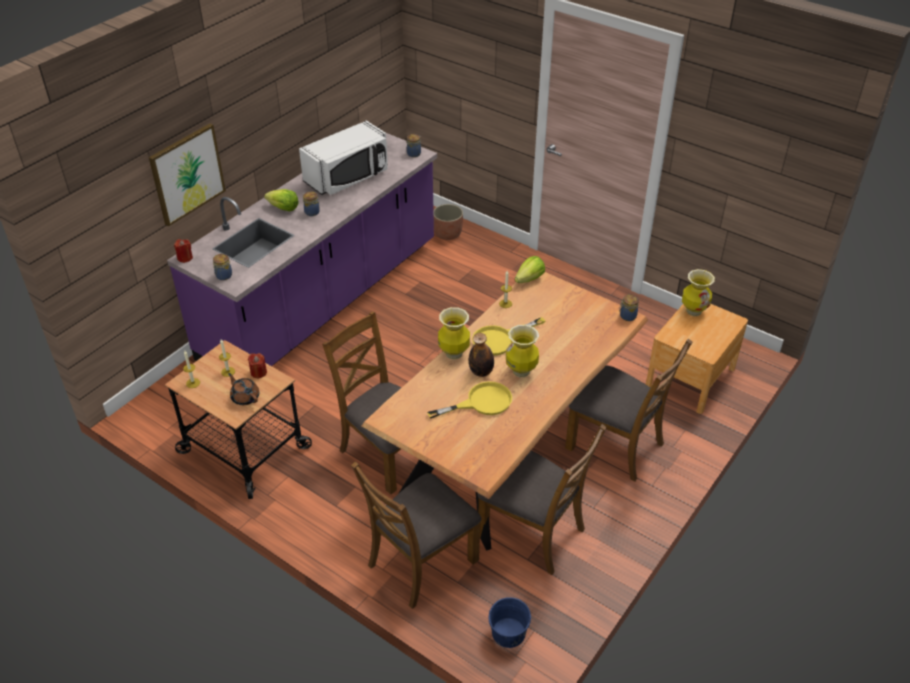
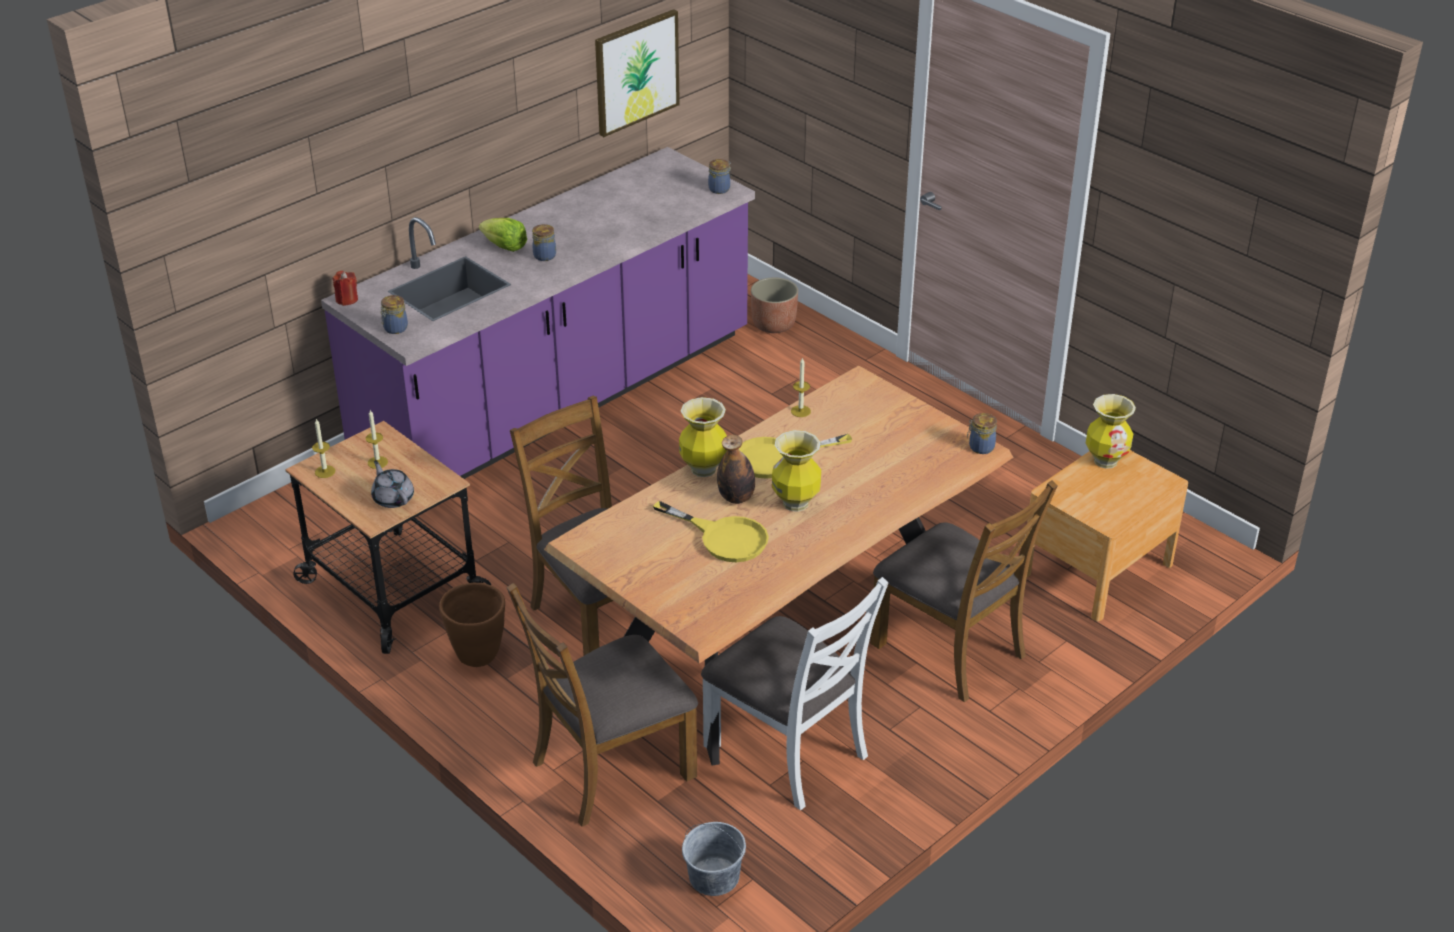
camera: 10 degrees right, 5 degrees down
(187, 174) = (364, 177): picture -> picture (636, 72)
(245, 397) = (393, 498): brown teapot -> grey teapot
(258, 372) = (420, 468): red candle -> none
(312, 490) = (477, 654): none -> brown planter
(348, 177) = (611, 213): white microwave -> none
(481, 402) = (724, 537): yellow frying pan -> yellow frying pan turned 45 degrees clockwise
(509, 633) = (714, 877): blue bucket -> grey bucket
(529, 279) = (847, 382): lettuce -> none
(533, 532) = (788, 750): brown chair -> white chair

